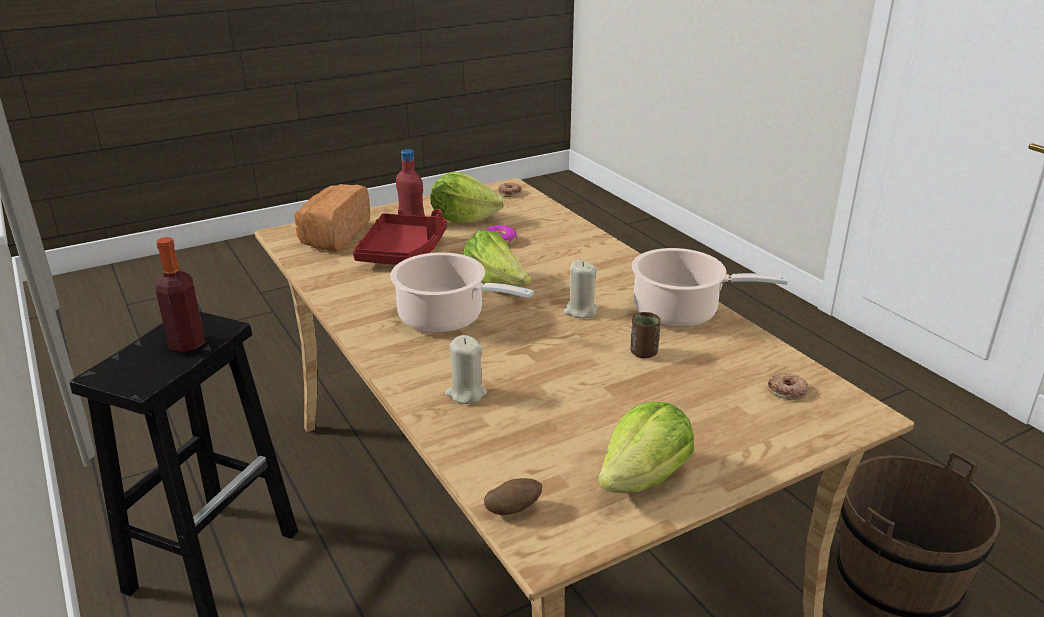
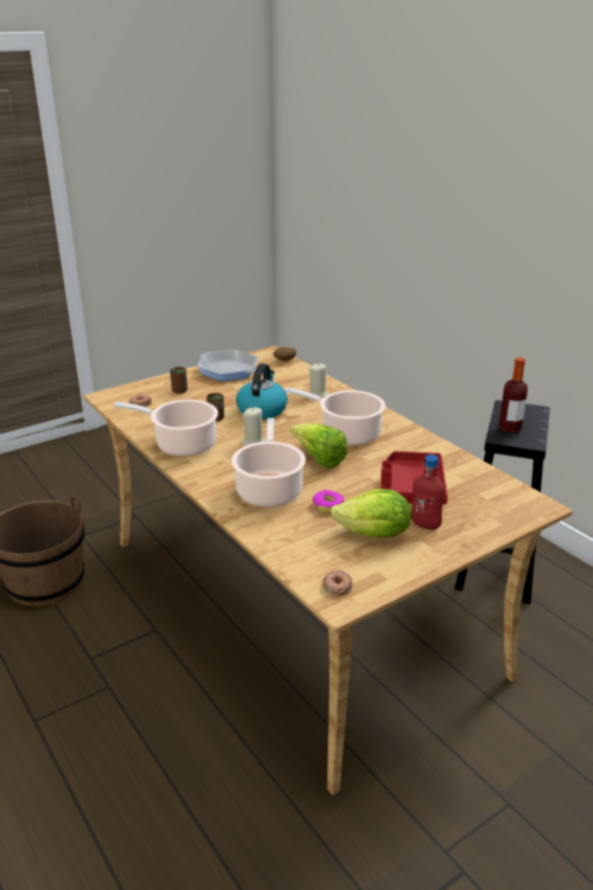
camera: 175 degrees right, 0 degrees up
(333, 235) = (490, 505): bread -> none
(561, 257) = (269, 490): none -> cooking pot
(569, 367) = (262, 409): none -> kettle
(645, 479) = (228, 370): lettuce -> frying pan
(729, 419) = (179, 391): none -> brown cup

